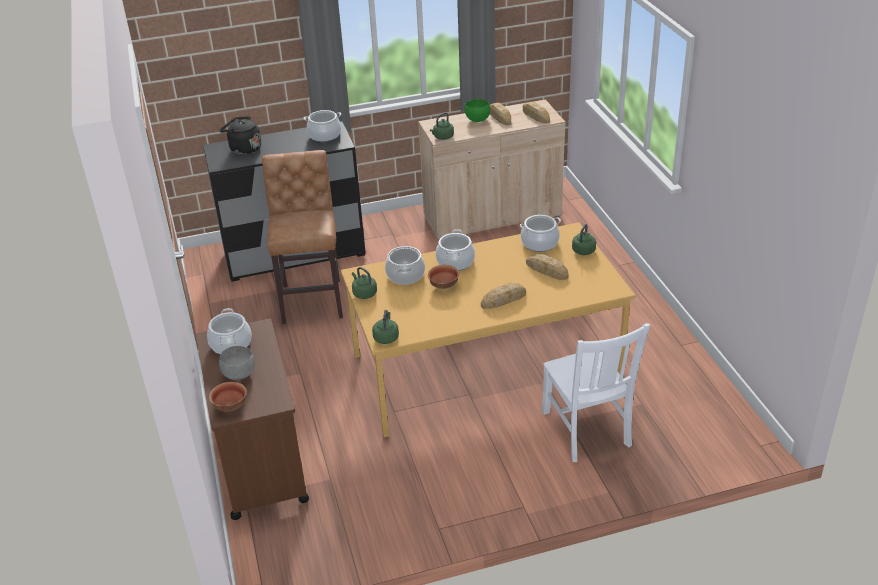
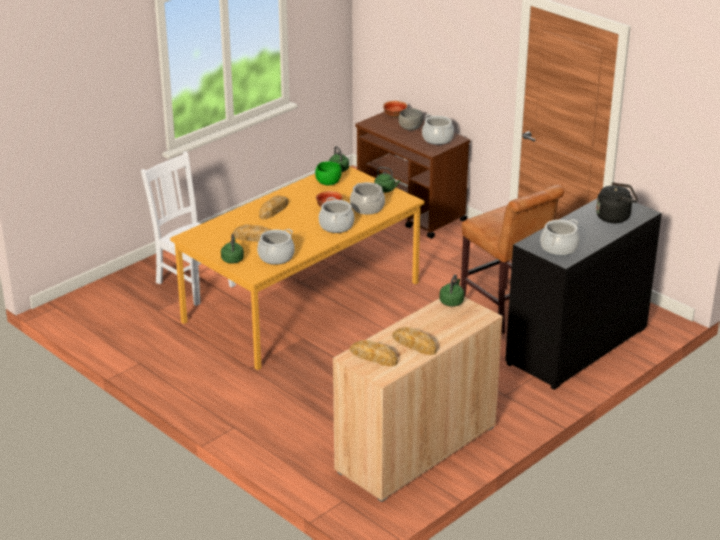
camera: 150 degrees right, 5 degrees down
(477, 120) = (437, 333): green bowl -> green bowl (329, 183)

